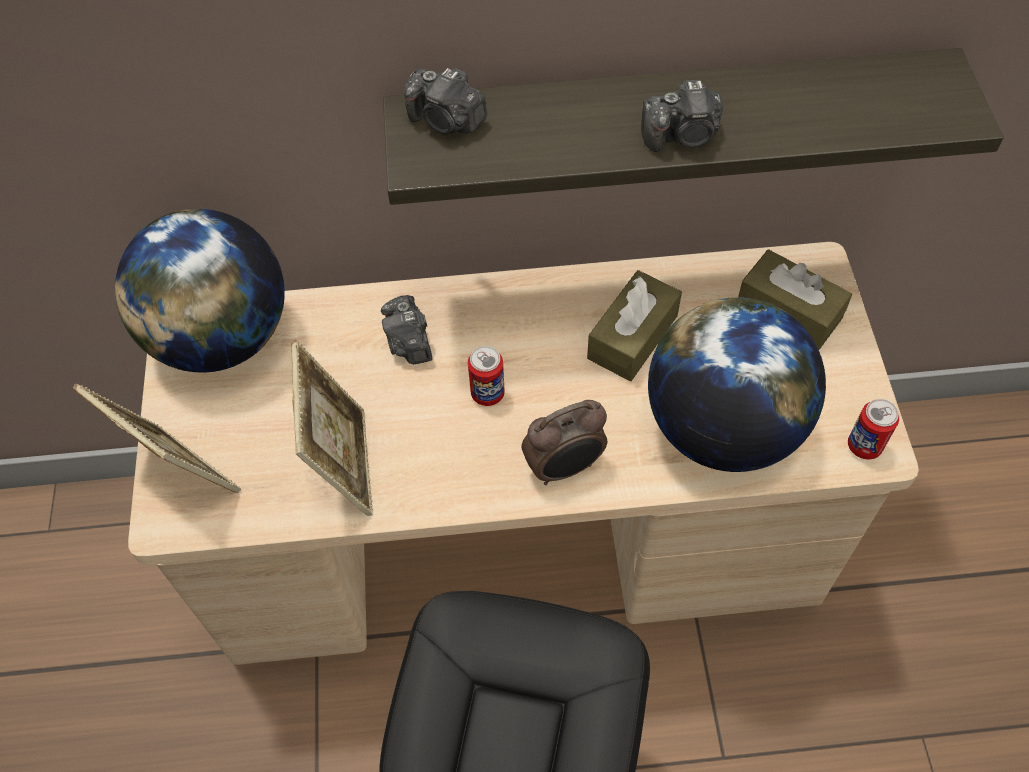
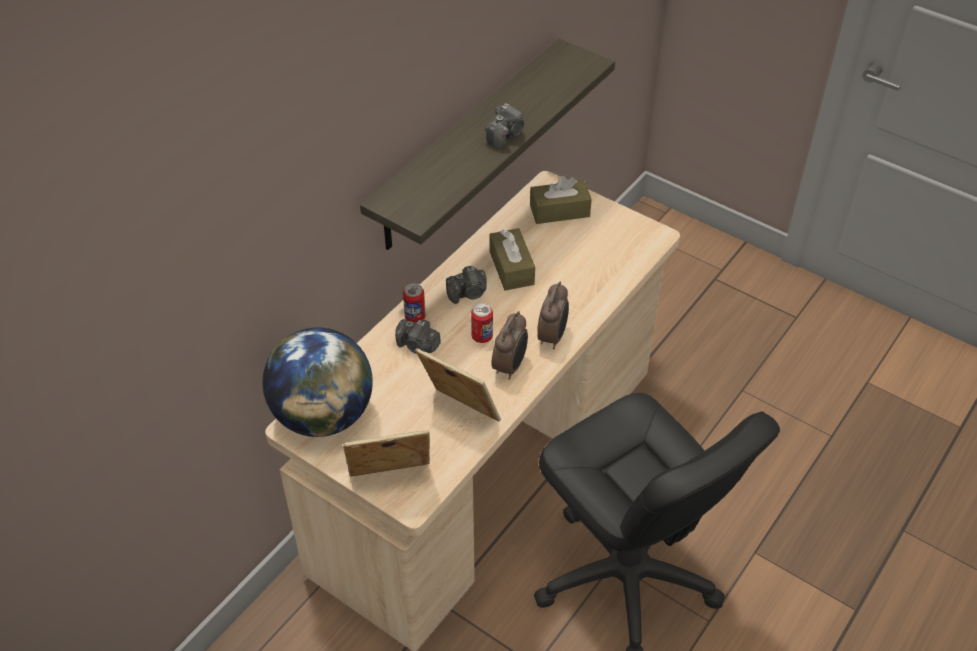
camera: 50 degrees left, 10 degrees down
(446, 121) = (403, 194): camera -> camera (468, 293)
(469, 460) = (510, 366): none -> alarm clock
(722, 428) = (592, 273): globe -> none
(864, 446) = (650, 238): can -> can (415, 317)

